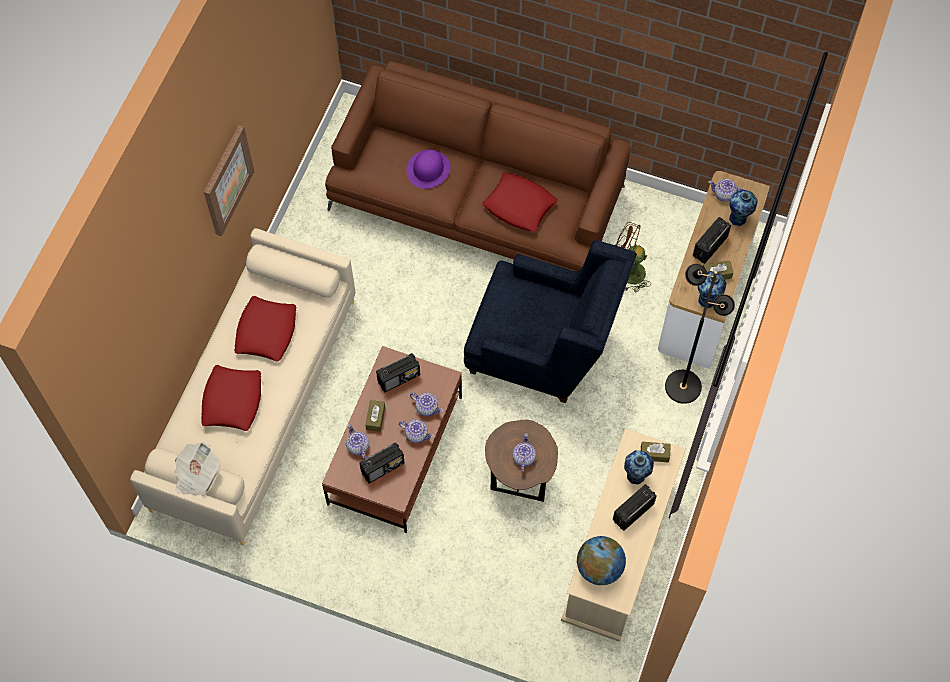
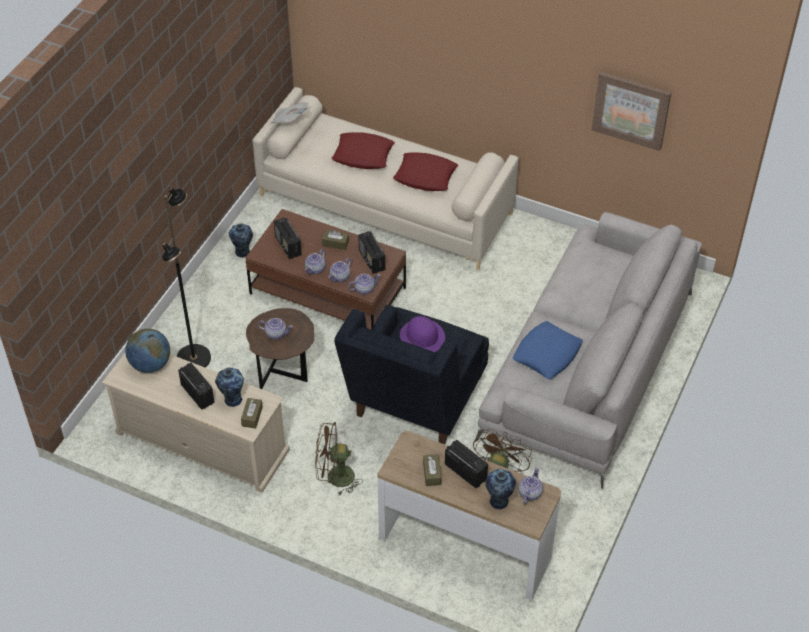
camera: 95 degrees right, 15 degrees down
(227, 180) = (515, 76): picture -> picture (631, 109)
(357, 446) = (311, 231): teapot -> teapot (364, 289)
(428, 169) = (590, 289): purple hat -> purple hat (422, 336)
(477, 198) = (589, 365): brown sofa -> grey sofa
(519, 205) = (547, 354): red pillow -> blue pillow
(645, 415) = (334, 477): none -> brown fan
(683, 386) = (362, 513): black floor lamp -> black floor lamp (194, 358)
(707, 299) = (403, 462): vase -> vase (243, 252)

